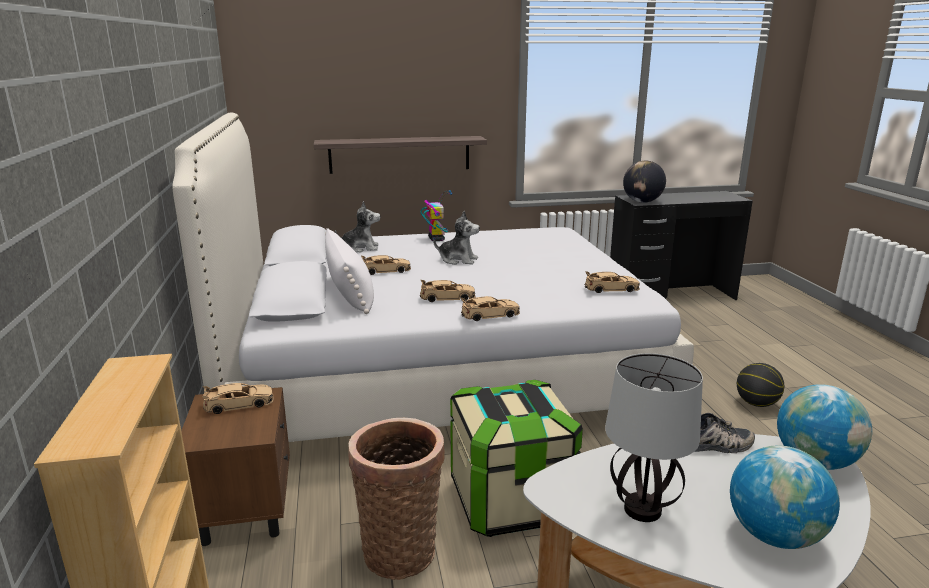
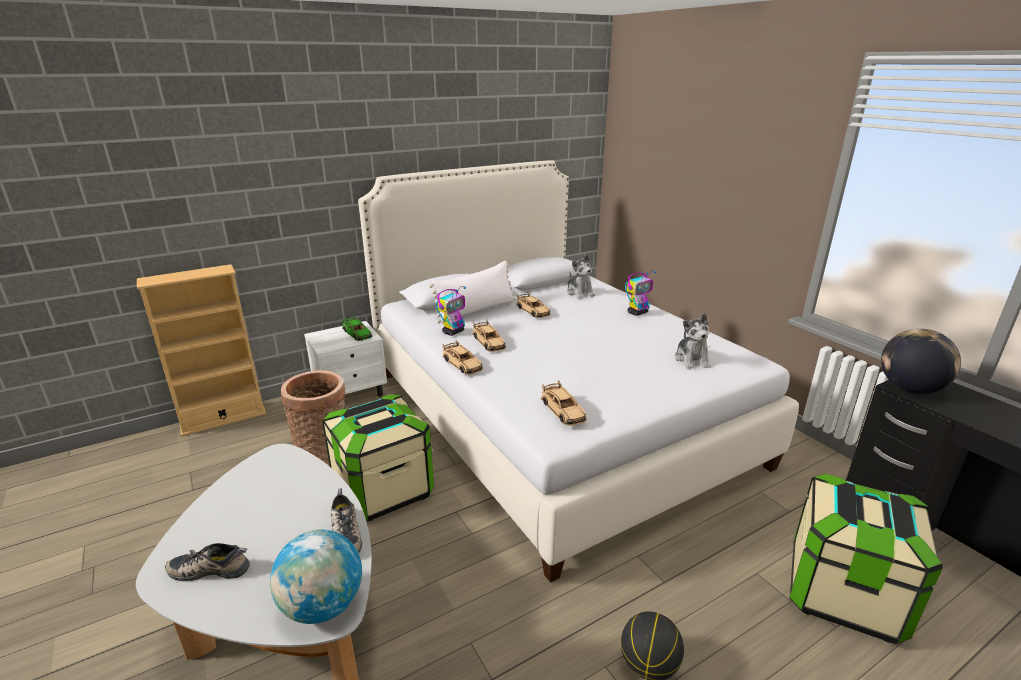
camera: 70 degrees right, 5 degrees up
(239, 404) = (357, 334): beige toy car -> green toy car
(246, 509) = (352, 393): brown nightstand -> white nightstand
(399, 154) = (702, 227): shelf -> none
(400, 310) = (453, 332): none -> toy robot
(458, 260) = (587, 331): plush toy -> plush toy (692, 360)
(643, 509) = (250, 497): table lamp -> none
(697, 329) = (844, 593): none -> storage box
(774, 535) = (211, 568): globe -> shoe

